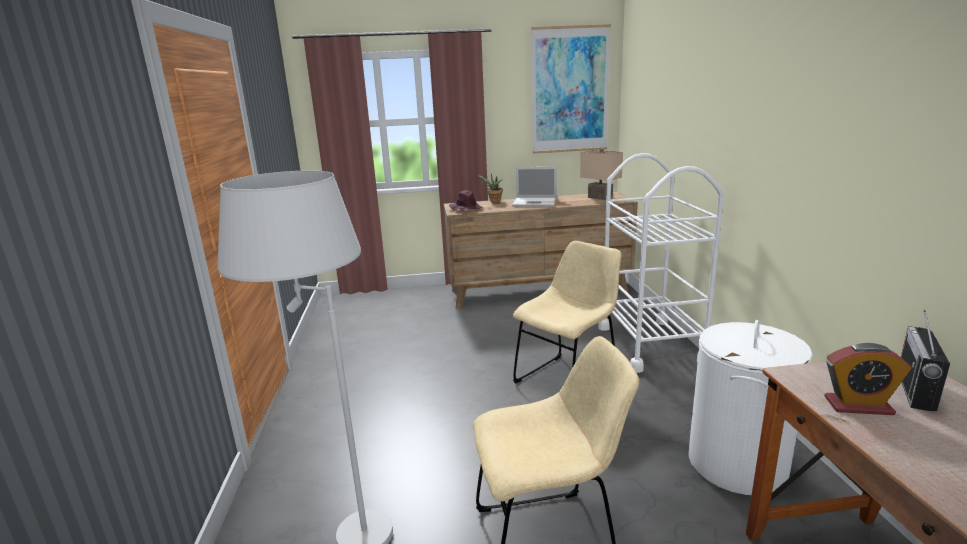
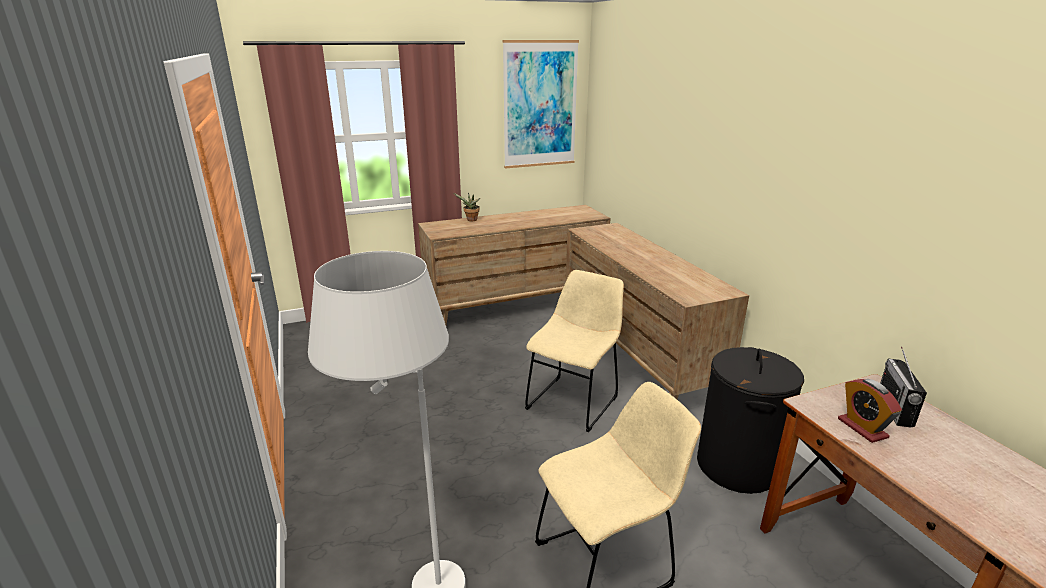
camera: 15 degrees left, 5 degrees up
(466, 208) = (446, 230): purple hat -> none
(535, 202) = (513, 220): laptop -> none
(599, 198) = (572, 213): beige table lamp -> none
(650, 344) = (635, 356): white cart -> brown dresser
(737, 464) = (737, 466): white laundry basket -> black laundry basket
(858, 406) = (862, 428): alarm clock -> alarm clock turned 75 degrees clockwise

